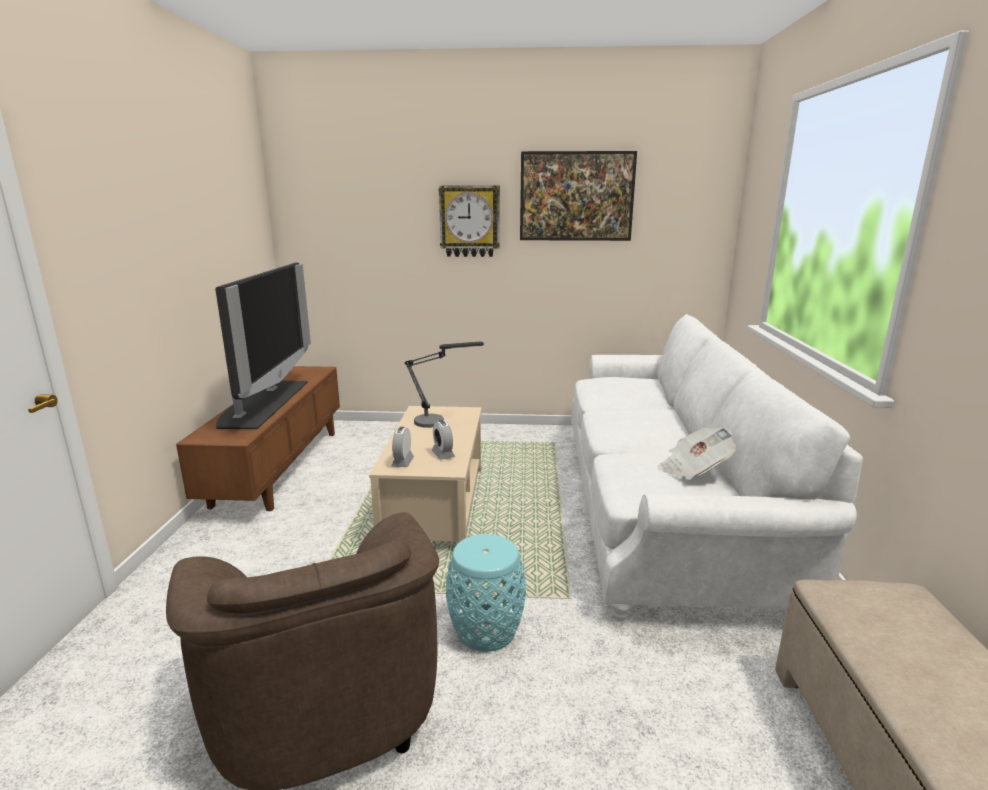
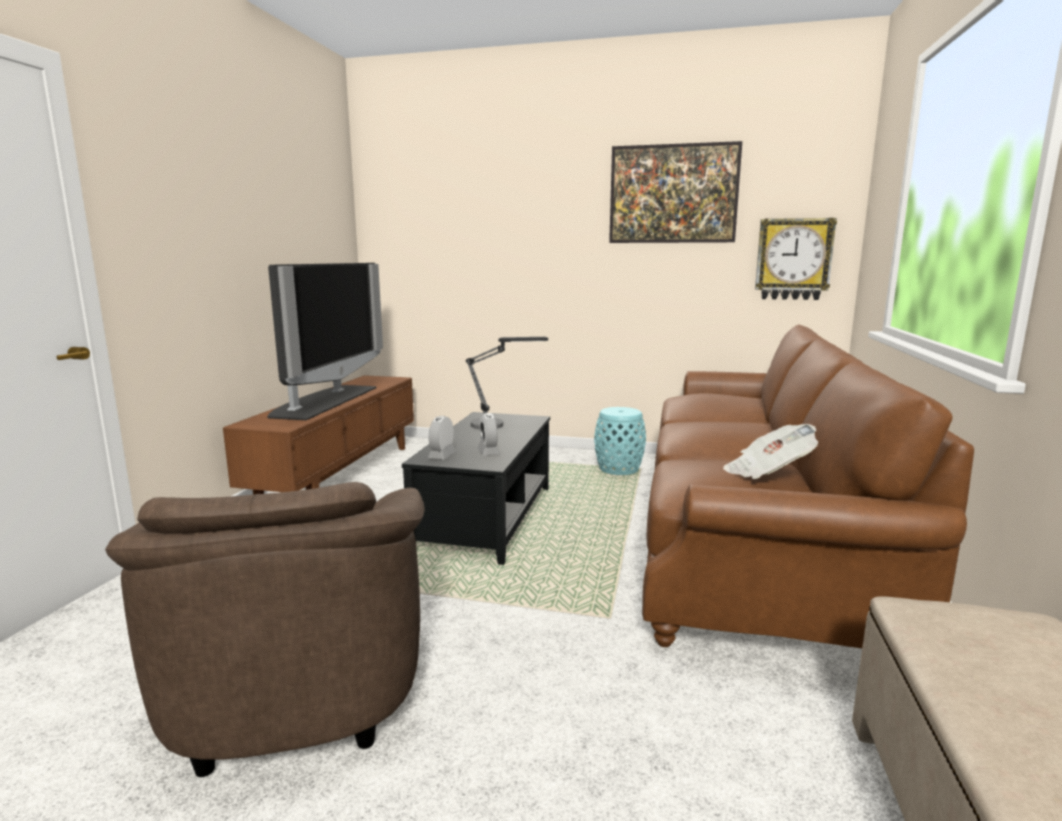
camera: 10 degrees right, 5 degrees down
(436, 506) = (488, 518): beige coffee table -> black coffee table
(470, 221) = (556, 223): wall clock -> wall clock (793, 259)
(486, 630) = (501, 639): turquoise stool -> turquoise stool (619, 469)
(661, 505) = (751, 536): white sofa -> brown sofa

